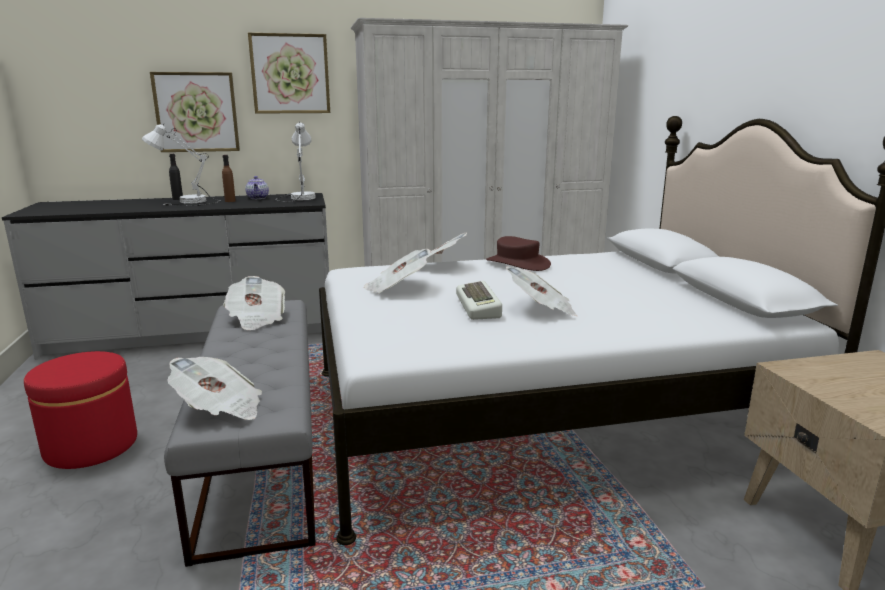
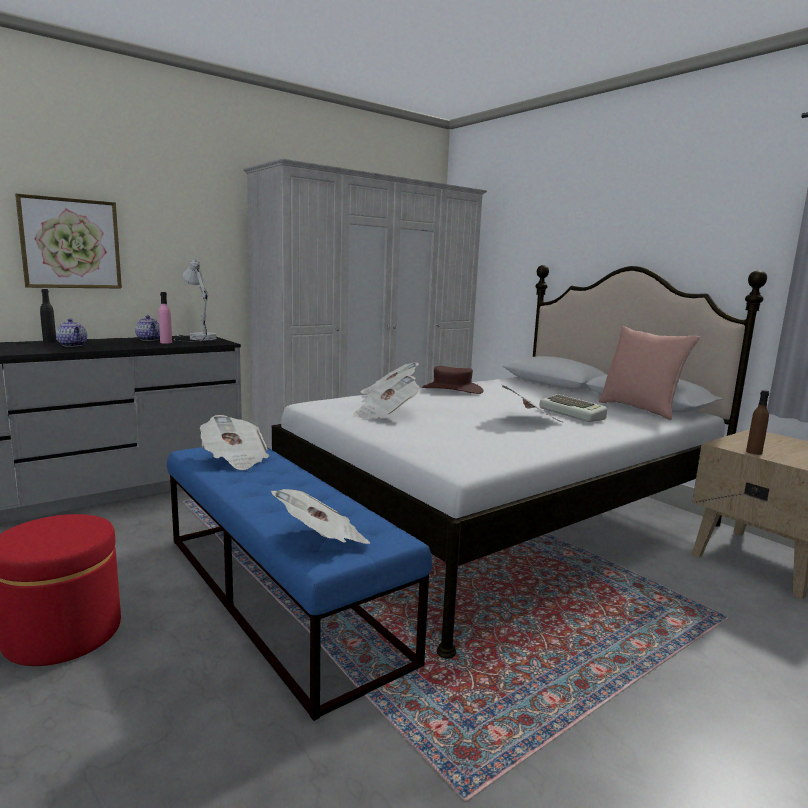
camera: 25 degrees left, 5 degrees down
(187, 203) = (73, 345): white table lamp -> teapot
(230, 201) = (122, 342): brown bottle -> brown bottle (754, 452)
(262, 448) = (278, 594): grey bench -> blue bench
(264, 202) = (166, 342): none -> pink bottle
(290, 74) = (178, 209): picture -> none
(480, 306) = (480, 422): keyboard -> keyboard (573, 413)
(716, 308) = (640, 409): none -> pink pillow

